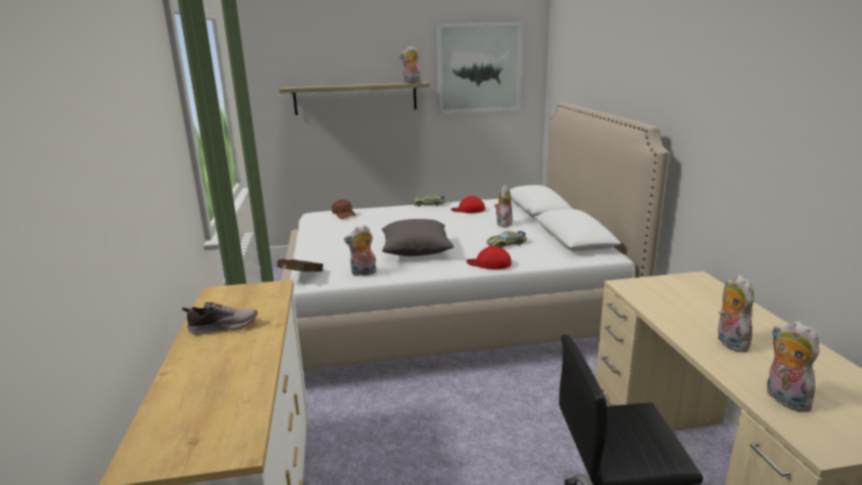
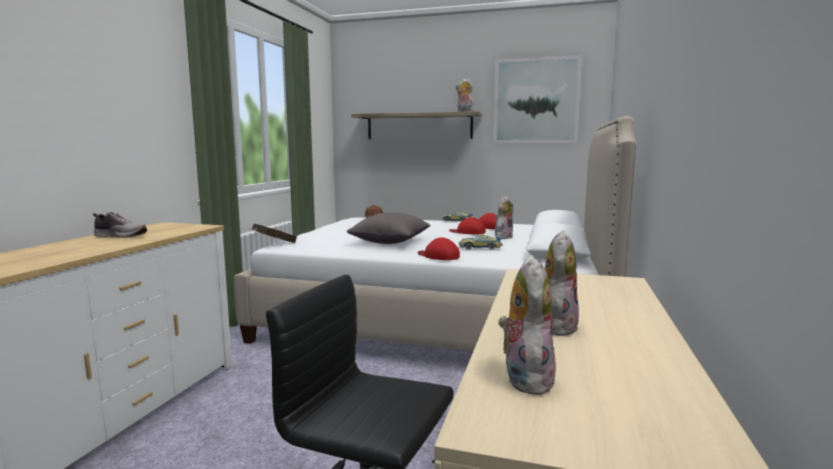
camera: 25 degrees right, 10 degrees down
(363, 273) = (322, 248): plush toy -> none
(464, 221) = (468, 232): none -> red cap

